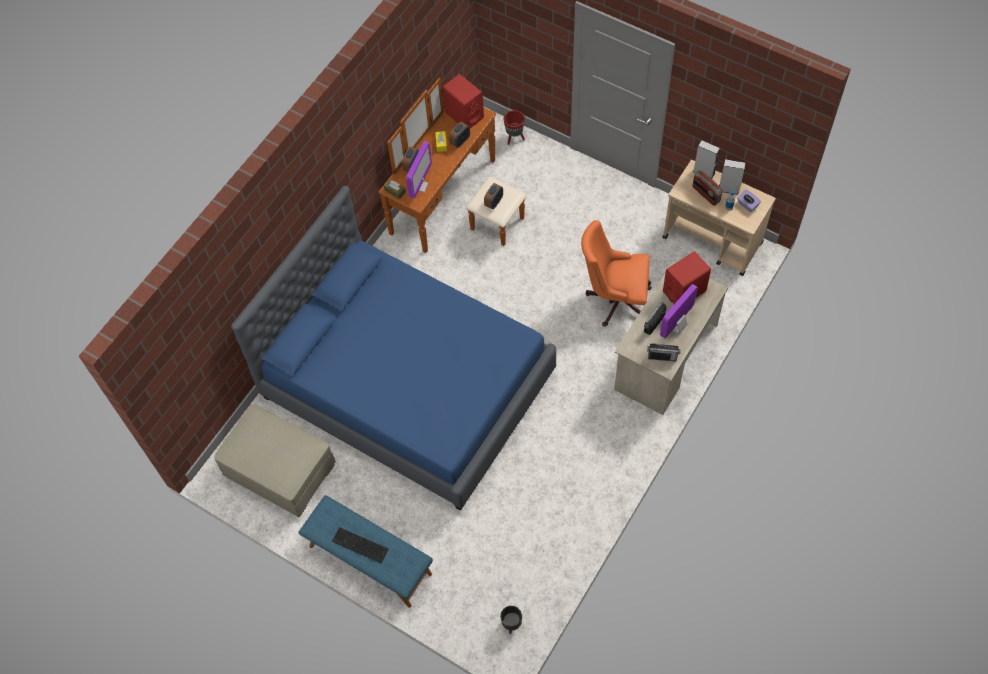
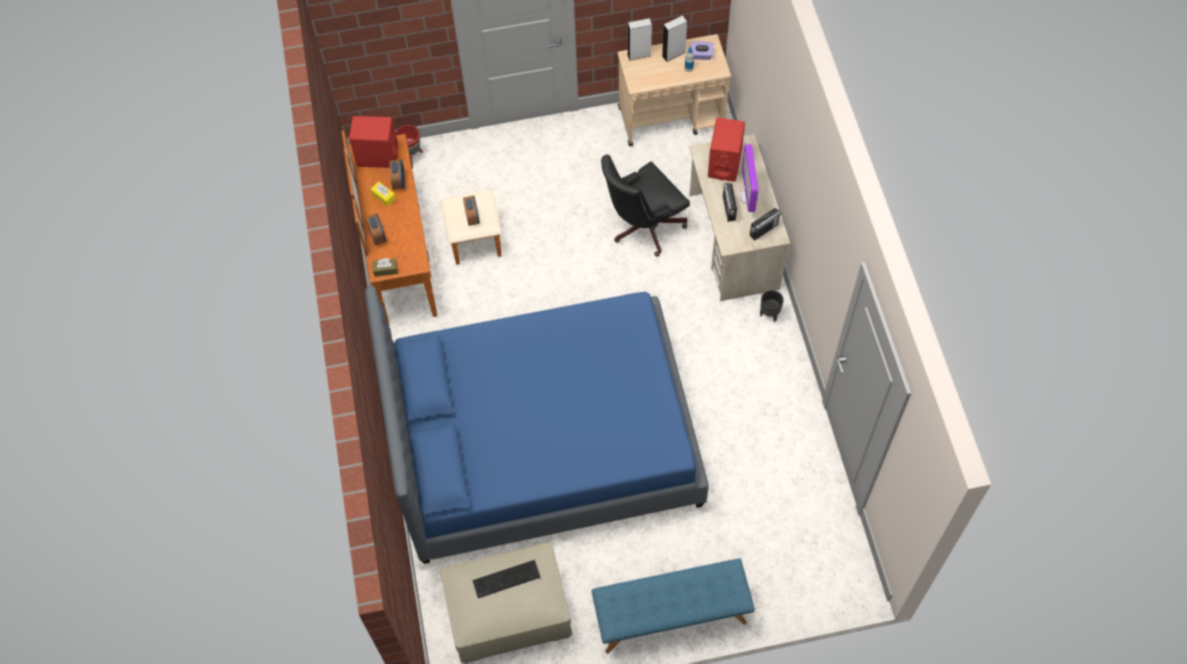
camera: 45 degrees left, 0 degrees up
(360, 546) = (672, 603): keyboard -> keyboard (507, 579)
(420, 186) = (404, 247): monitor -> none
(511, 624) = (840, 560): black planter -> black planter (769, 314)
(614, 299) = (642, 227): orange office chair -> black office chair
(705, 194) = (659, 71): radio -> none

